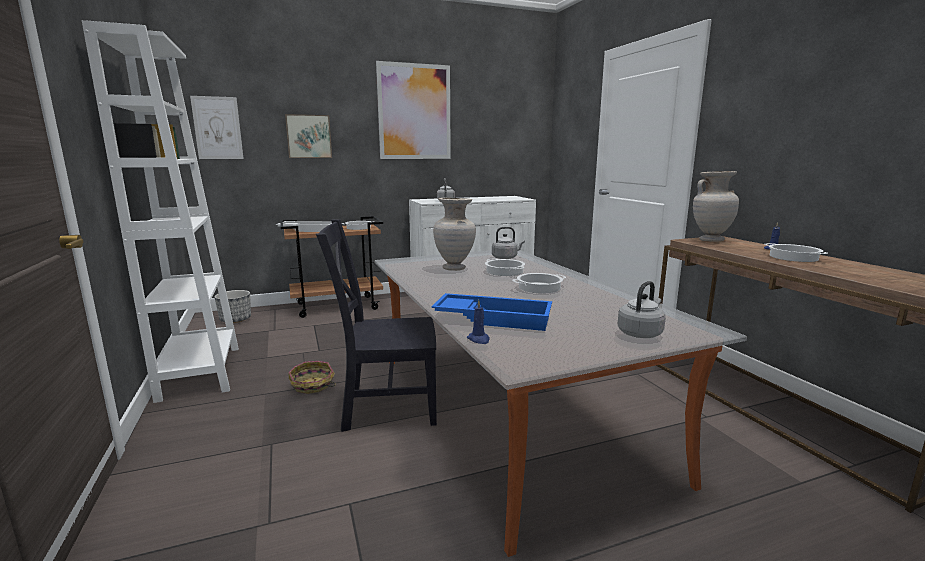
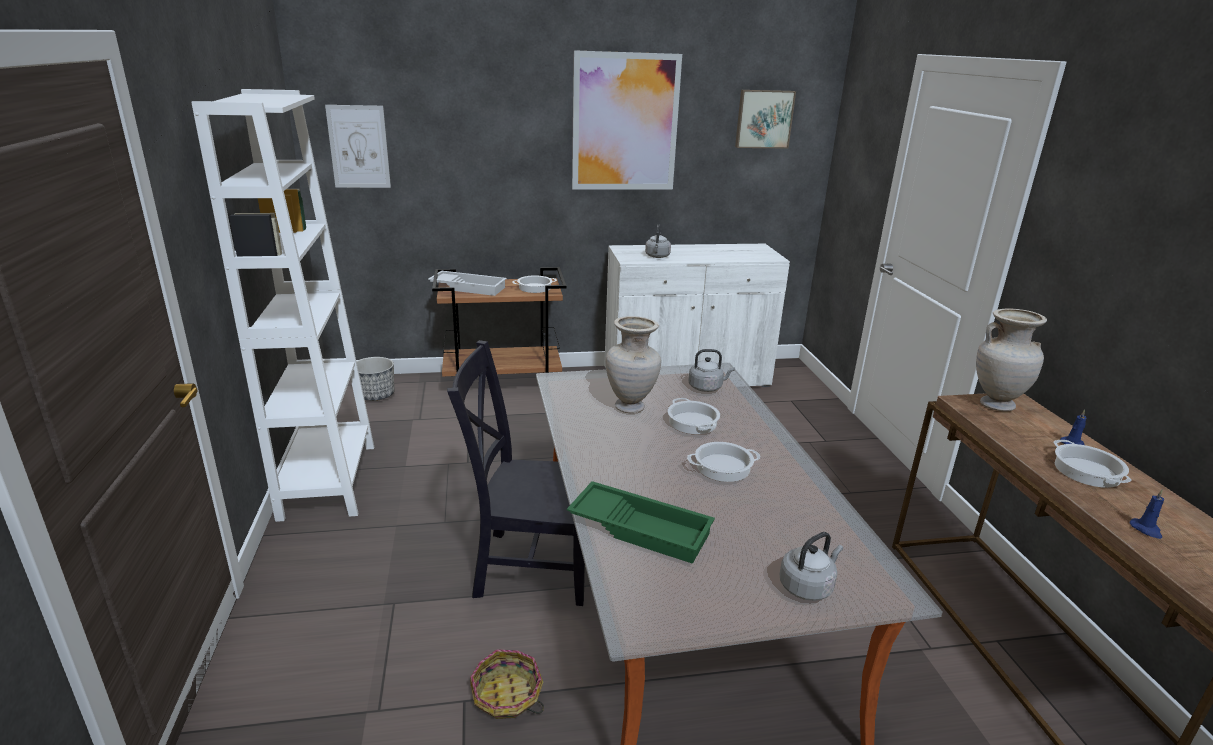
camera: 10 degrees right, 10 degrees up
(308, 136) = (476, 158): picture -> picture (764, 119)
(312, 385) = (451, 520): basket -> basket (507, 696)
(479, 339) = (608, 570): blue candle -> blue candle (1146, 530)
(494, 318) = (641, 528): blue tray -> green tray

